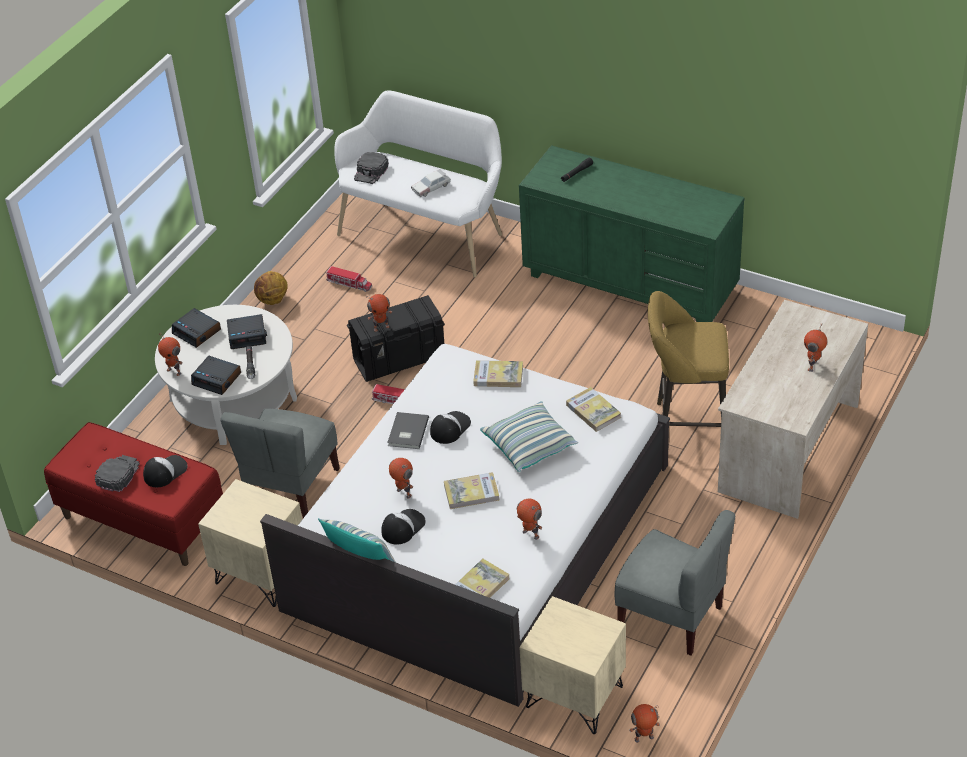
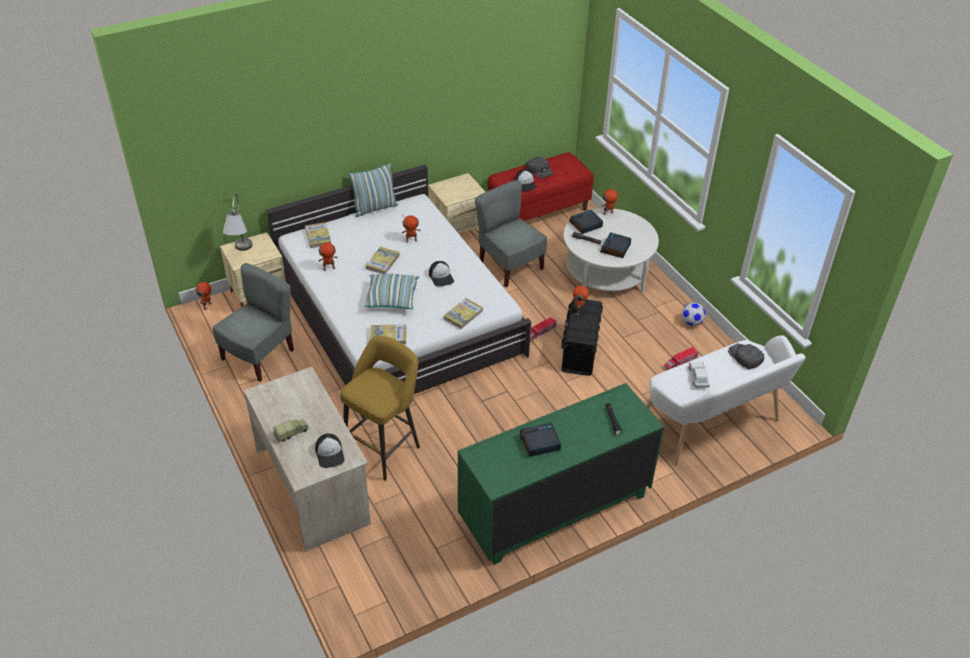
camera: 120 degrees right, 0 degrees up
(197, 332) = (637, 232): alarm clock -> alarm clock (539, 443)
(272, 300) = (691, 322): basketball -> football
(402, 527) = (388, 230): cap -> cap (330, 453)
(407, 432) = (456, 260): grey book -> none
(586, 641) = (241, 253): none -> grey table lamp
(671, 617) = (259, 355): grey chair -> grey chair turned 150 degrees clockwise
(813, 366) = (291, 433): toy robot -> toy truck

